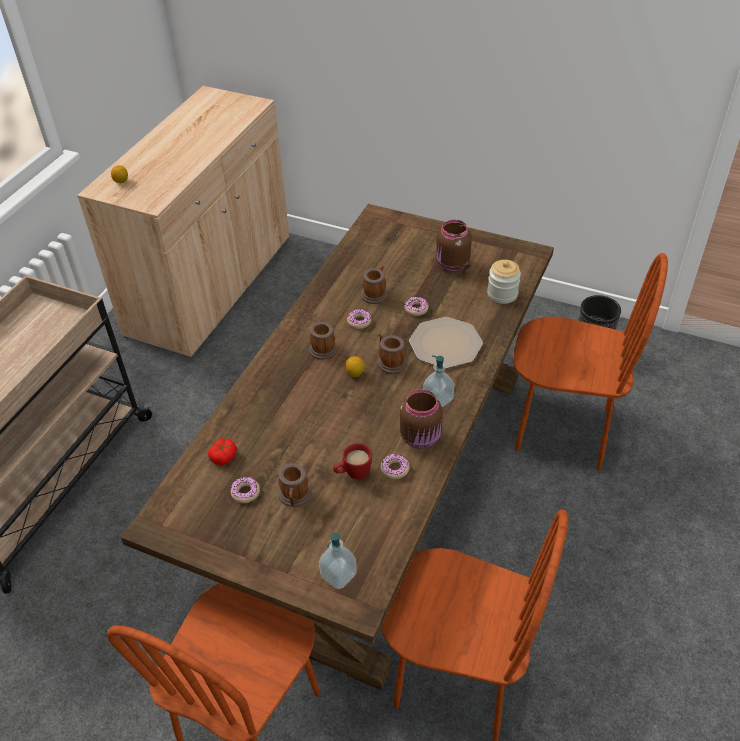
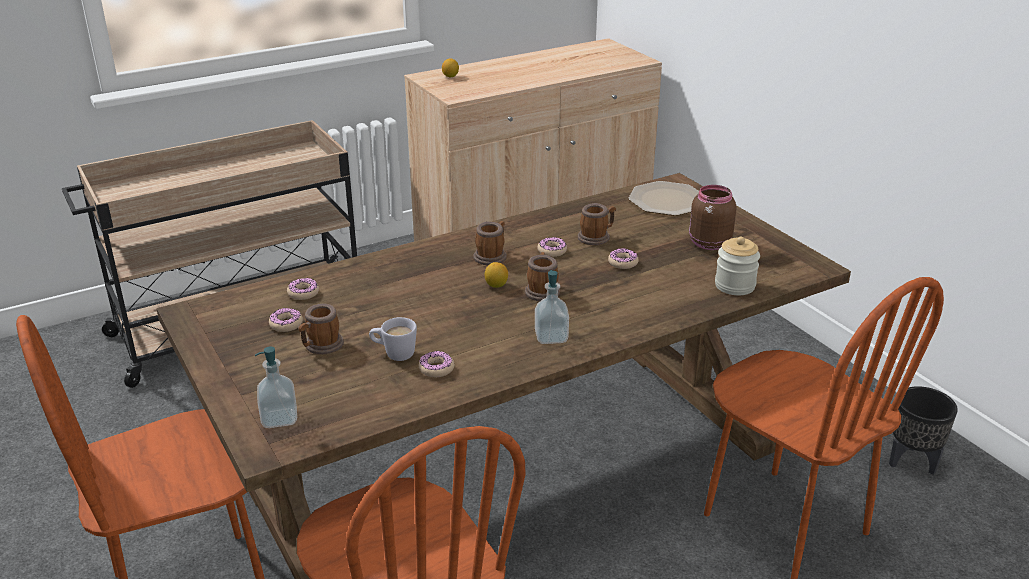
camera: 35 degrees right, 15 degrees down
(224, 456) = (303, 293): tomato -> donut
(353, 473) = (394, 354): red mug -> white mug
(421, 438) = (494, 358): brown jar -> none
(445, 343) = (617, 299): plate -> plate (666, 200)

